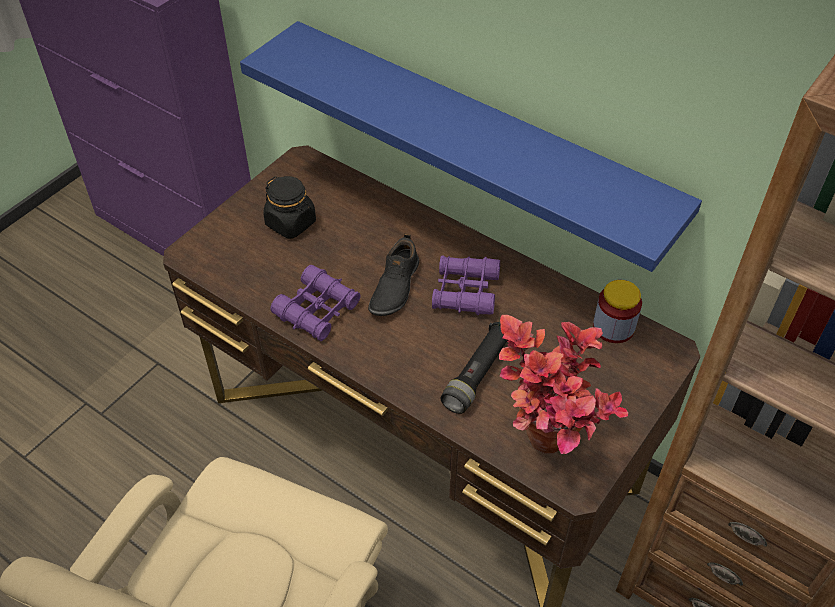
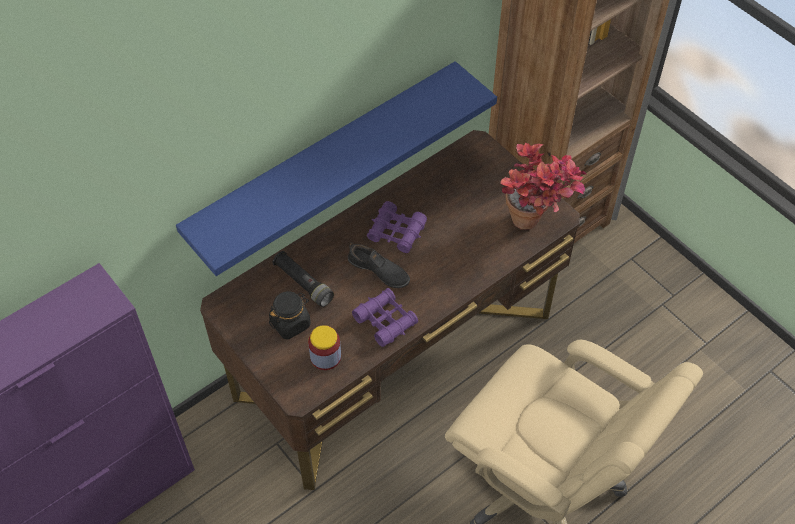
camera: 75 degrees left, 5 degrees up
(477, 375) = (468, 243): black flashlight -> black flashlight (303, 283)
(613, 327) = (451, 164): jar -> jar (325, 357)

